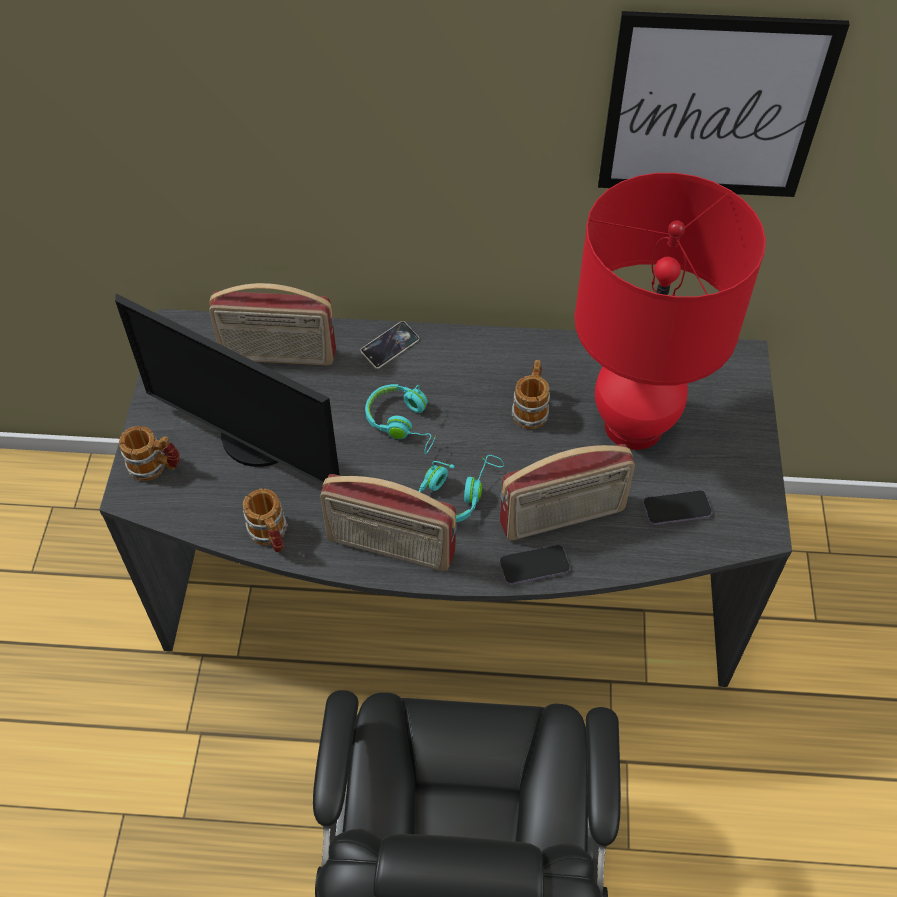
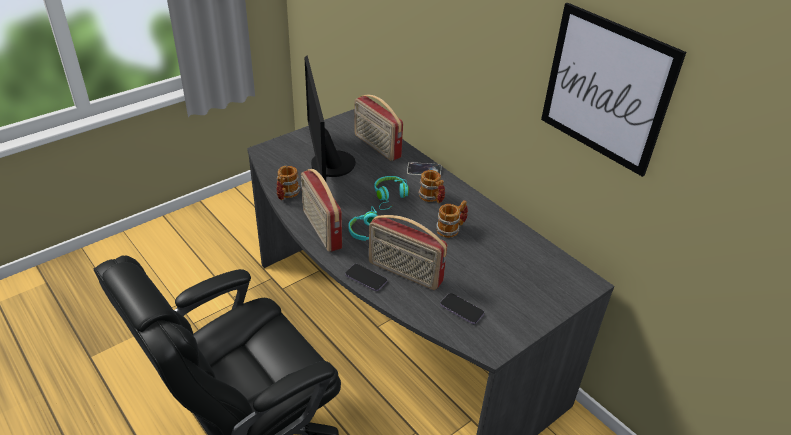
camera: 45 degrees right, 15 degrees down
(155, 467) = (282, 148): mug -> mug (432, 198)
(633, 426) = (489, 267): red table lamp -> none

